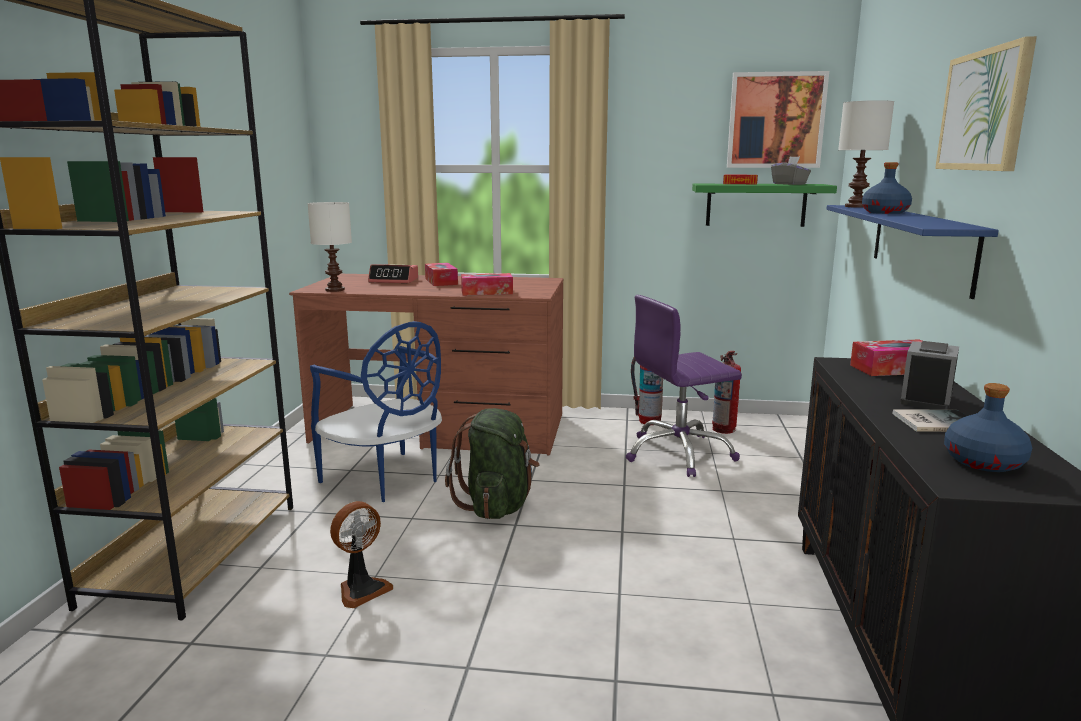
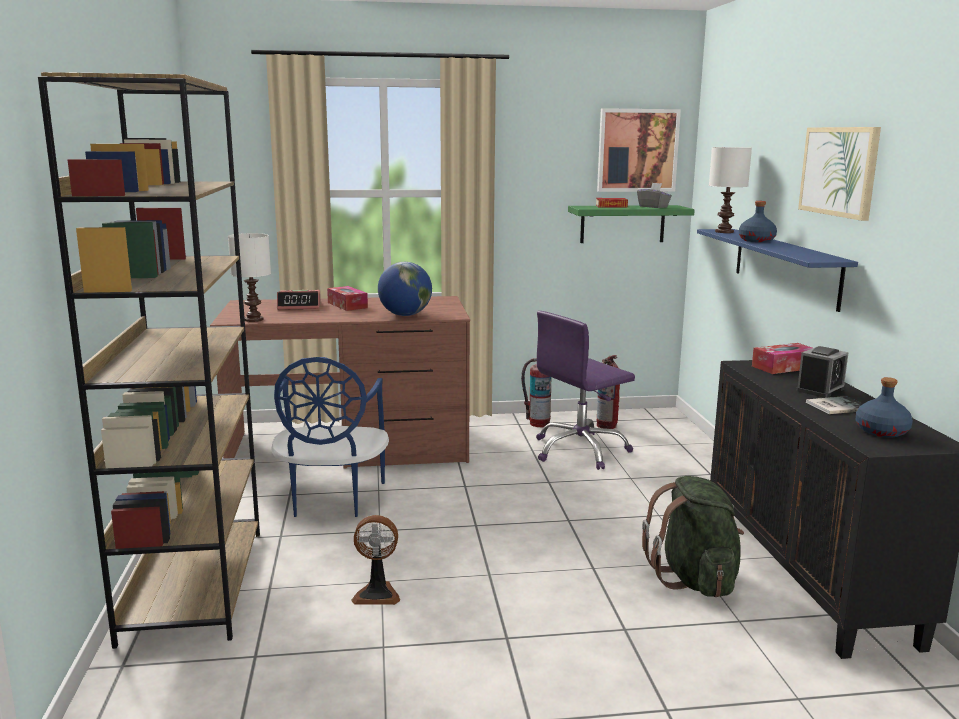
camera: 15 degrees left, 0 degrees up
(361, 590) = (377, 594): fan -> fan turned 60 degrees clockwise
(386, 479) = (331, 499): blue chair -> blue chair turned 60 degrees clockwise
(487, 292) = (405, 315): tissue box -> globe
(497, 505) = (449, 511): green backpack -> green backpack (694, 579)
(926, 399) = (820, 390): alarm clock -> alarm clock turned 150 degrees counterclockwise

